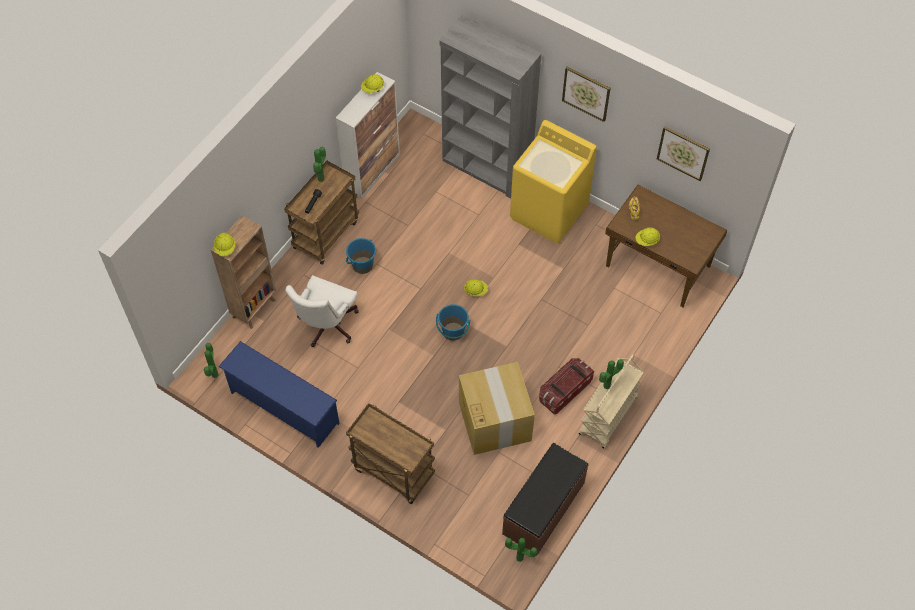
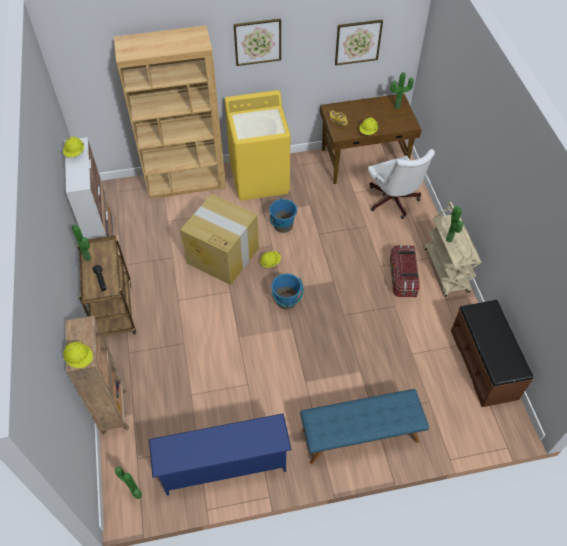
camera: 45 degrees left, 5 degrees down
(326, 326) = (189, 375): white office chair -> white office chair (393, 202)
(362, 265) = (168, 309): blue bucket -> blue bucket (283, 226)
(392, 472) = (360, 436): brown cart -> blue bench
(486, 168) = (186, 182): grey bookcase -> brown bookcase
(494, 420) = (384, 335): cardboard box -> cardboard box (222, 255)
(519, 559) = (513, 413): potted plant -> potted plant (398, 107)

